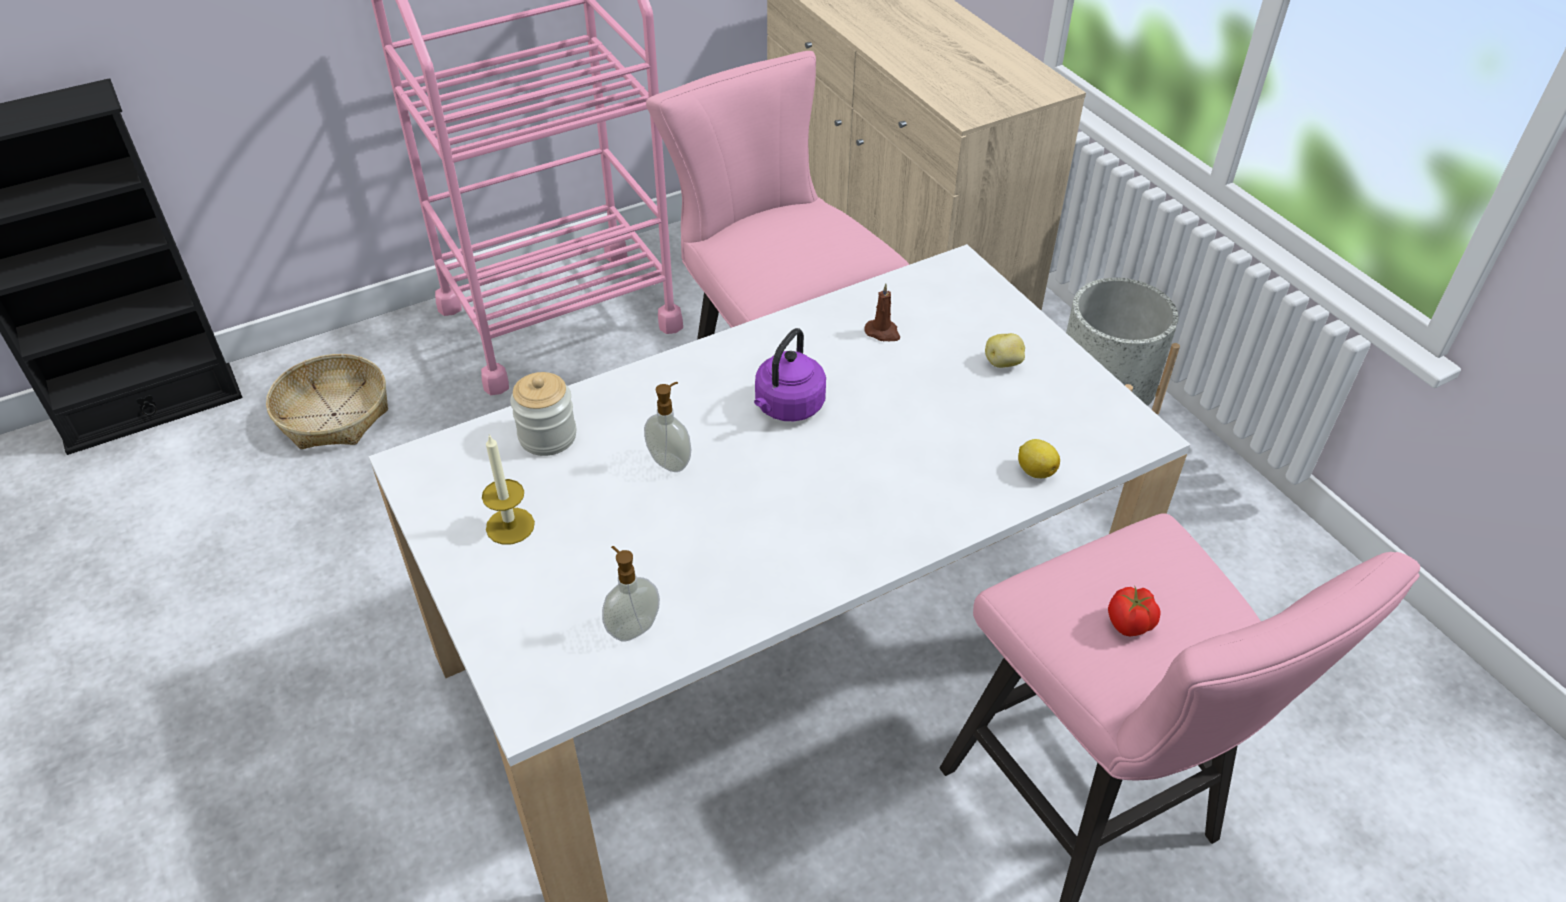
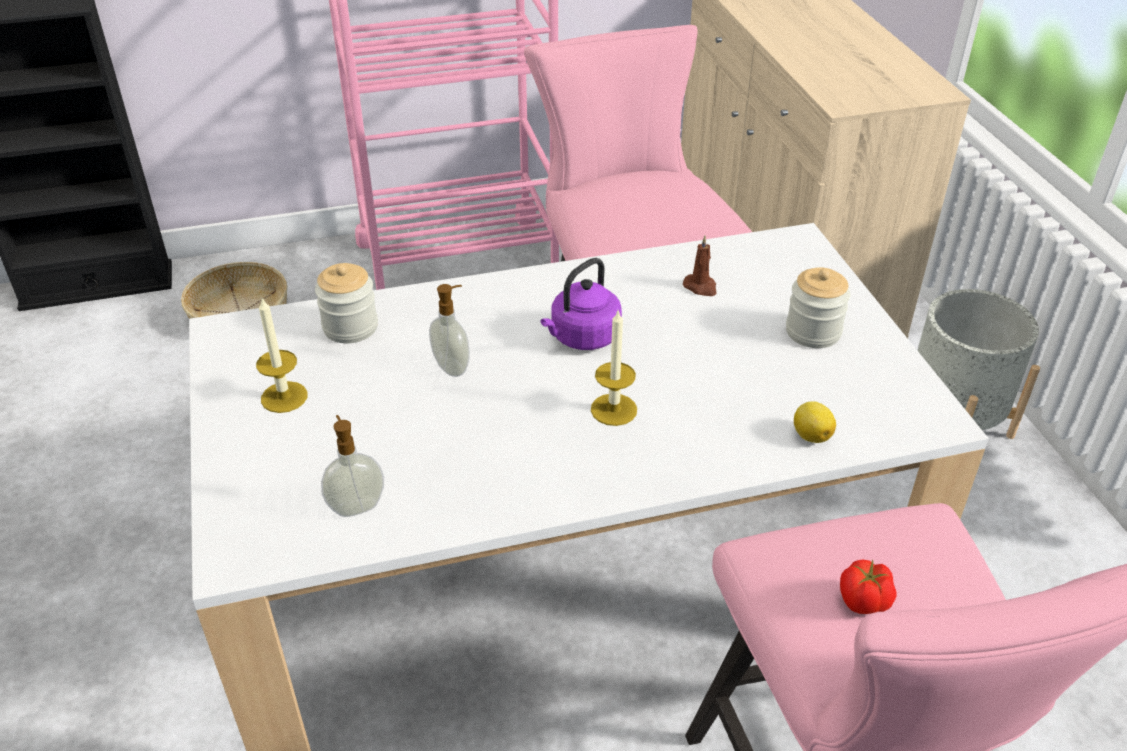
camera: 15 degrees right, 5 degrees down
(845, 478) = (613, 409): none -> candle
(1003, 363) = (813, 332): potato -> jar

